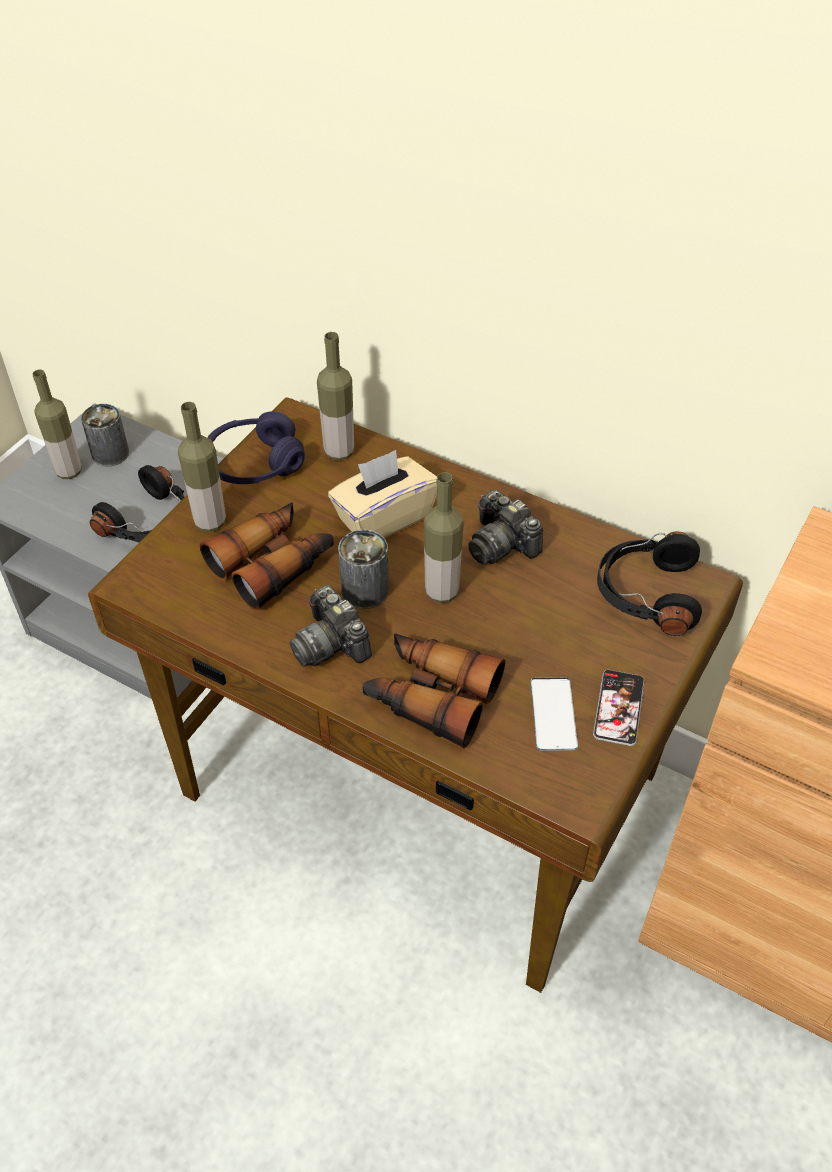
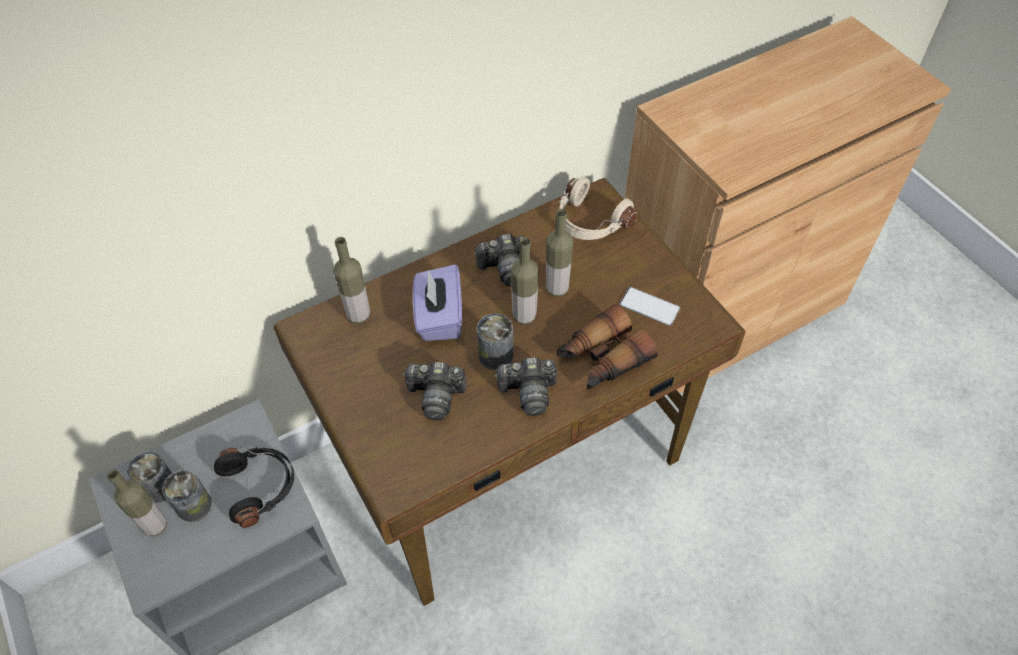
camera: 60 degrees left, 5 degrees up
(103, 486) = (194, 505): none -> can
(210, 522) = (369, 418): bottle -> bottle (557, 288)
(254, 463) = (330, 369): purple headphones -> none
(273, 563) = (436, 396): binoculars -> camera
(383, 518) = (439, 317): beige tissue box -> purple tissue box
(618, 708) = (662, 275): phone -> none
(646, 594) = (589, 222): black headphones -> beige headphones

